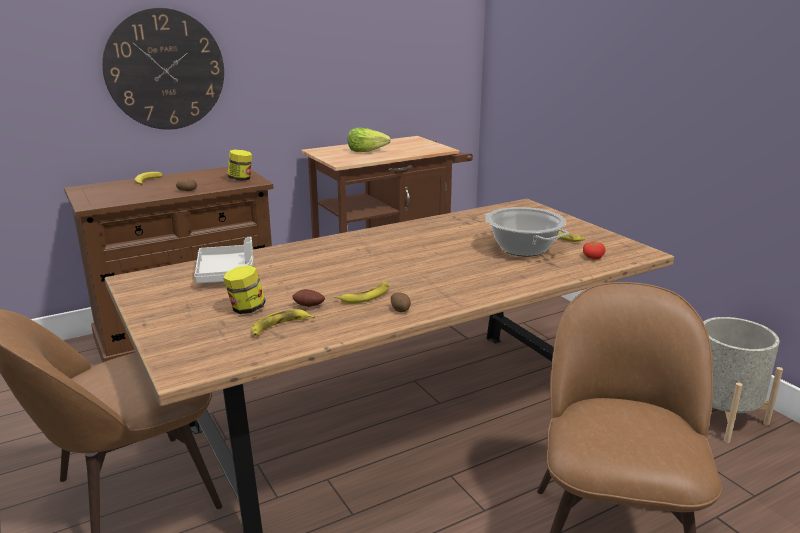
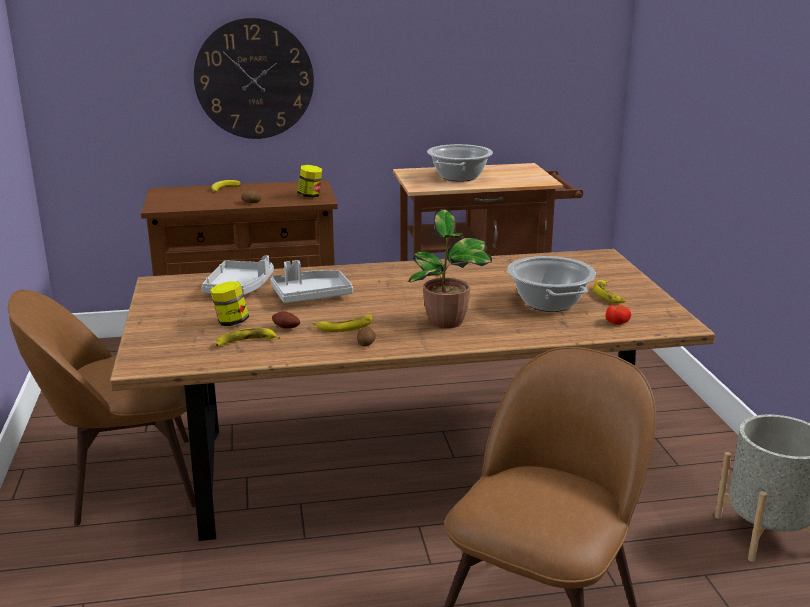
camera: 20 degrees right, 0 degrees up
(305, 271) = (311, 295): none -> grey tray
(367, 151) = (459, 177): lettuce -> cooking pot
(455, 278) = (447, 322): none -> potted plant

